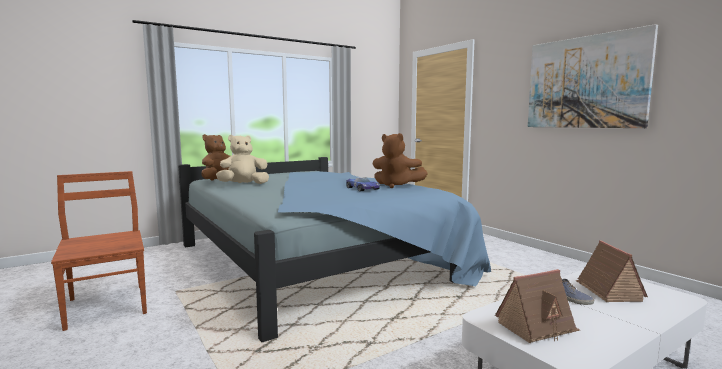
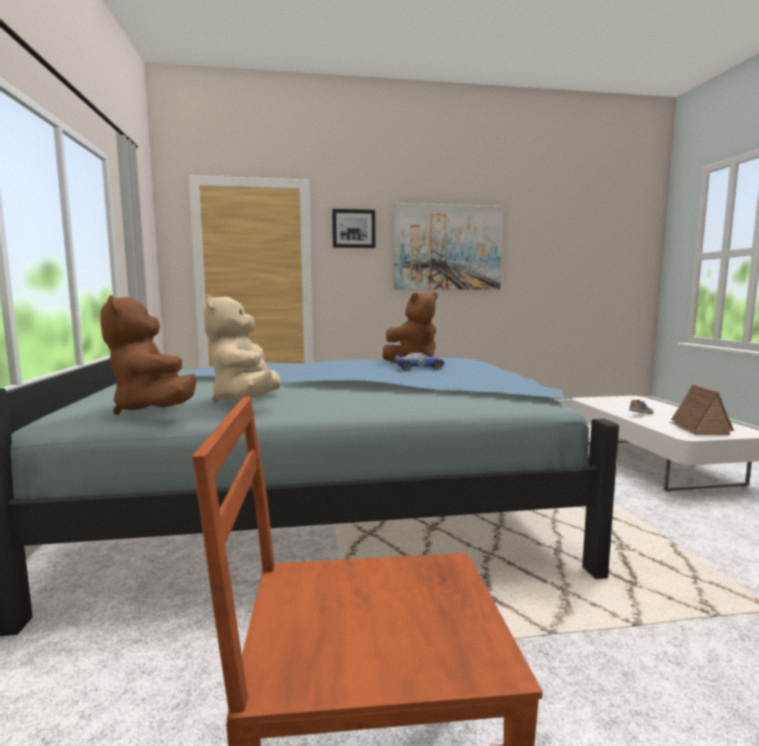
camera: 65 degrees left, 0 degrees up
(501, 74) = (353, 229): none -> picture
(608, 291) = (624, 405): toy house -> none

